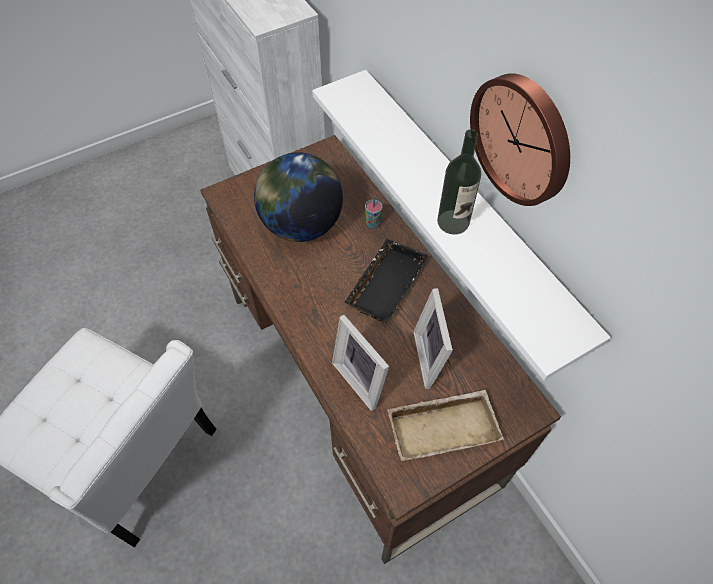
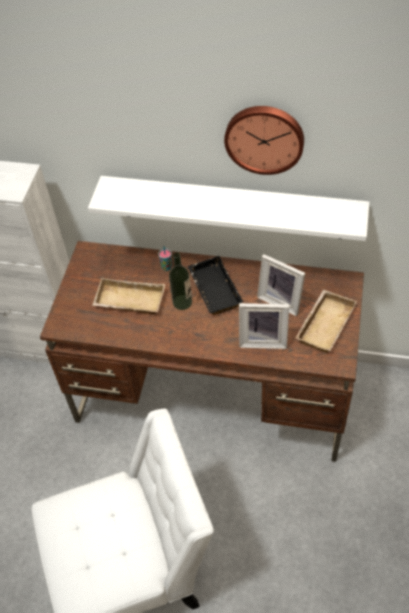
camera: 45 degrees left, 5 degrees down
(301, 225) = (128, 301): globe -> beige tray
(453, 222) = (248, 210): bottle -> bottle (182, 302)

